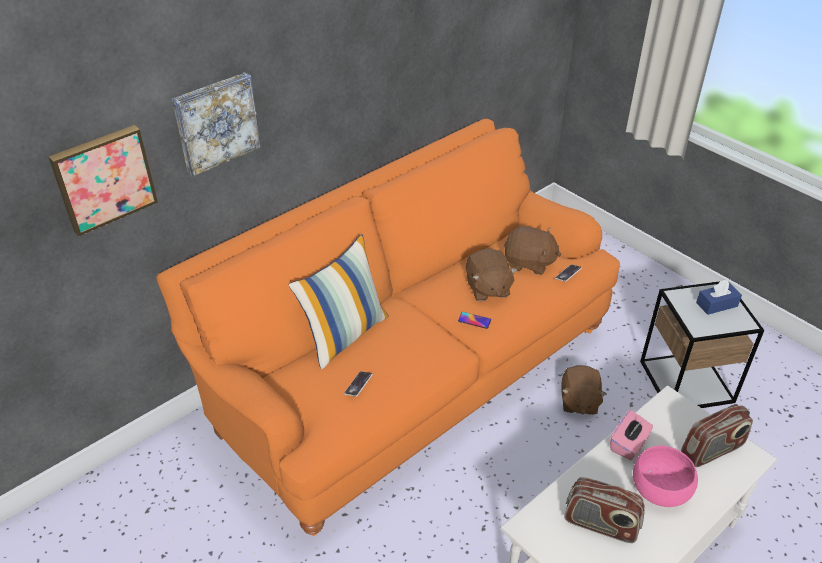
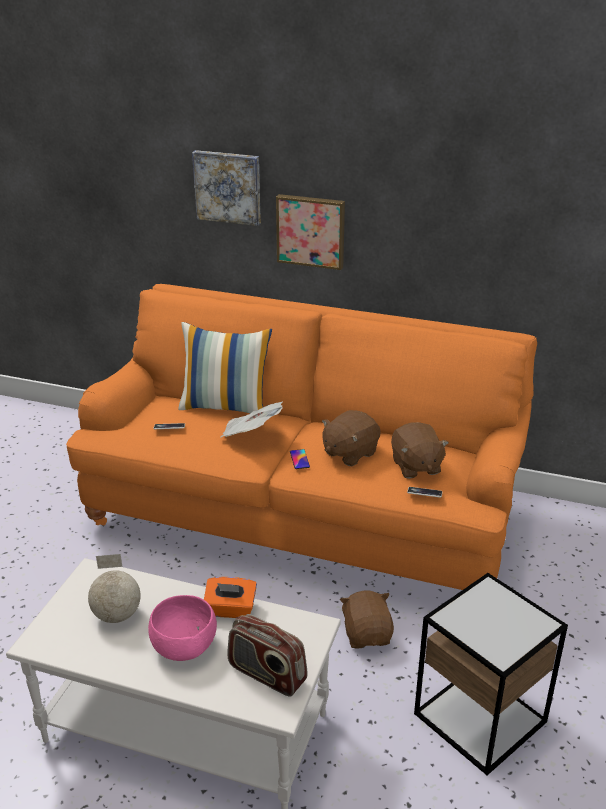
camera: 60 degrees right, 10 degrees down
(103, 178) = (138, 187): picture -> picture (311, 231)
(413, 334) = (251, 434): none -> newspaper
(578, 401) = (367, 634): brown plush toy -> brown plush toy turned 105 degrees clockwise
(600, 524) = (117, 615): radio -> globe
(628, 444) = (230, 610): pink tissue box -> orange tissue box
(716, 304) = (508, 624): blue tissue box -> none

